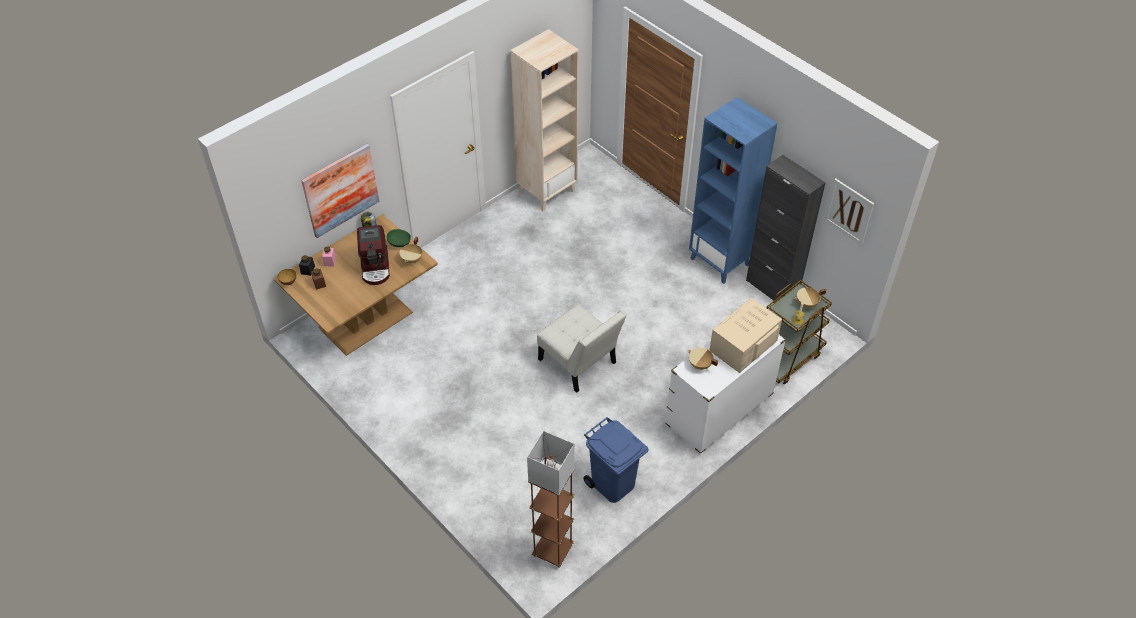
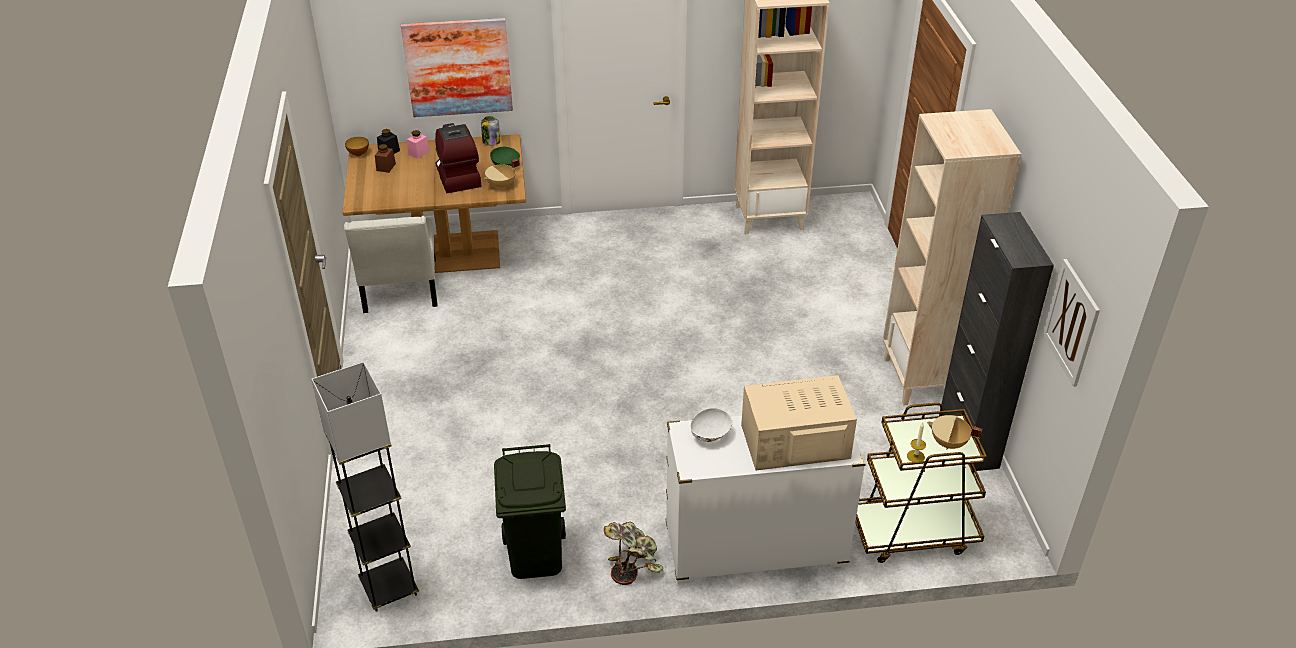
camera: 35 degrees right, 10 degrees down
(376, 267) = (457, 176): coffee machine -> coffee machine turned 135 degrees clockwise
(552, 550) = (389, 588): brown floor lamp -> grey floor lamp
(580, 364) = (630, 405): white chair -> white chair (400, 291)
(612, 484) = (534, 556): blue trash can -> green trash can
(666, 457) = (632, 562): none -> potted plant
(700, 365) = (710, 435): beige cooking pot -> white bowl
(720, 262) = (922, 379): blue bookcase -> beige bookcase

